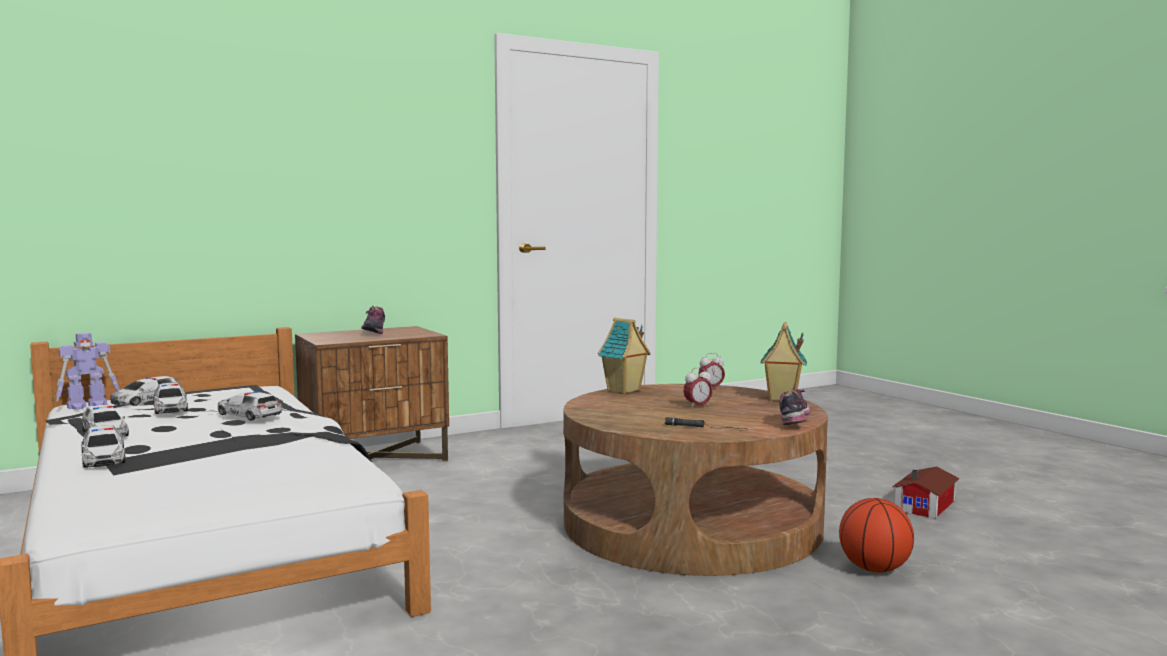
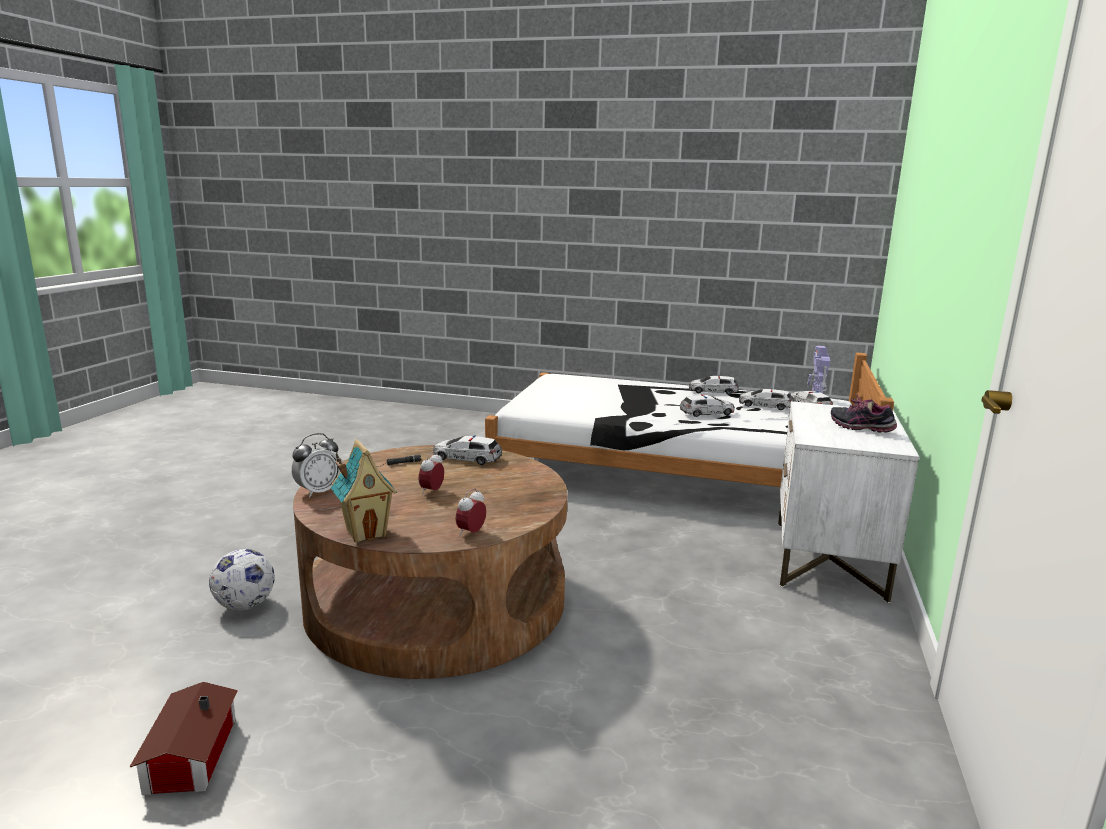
camera: 135 degrees right, 10 degrees up
(103, 458) = (654, 386): toy car -> toy car (466, 458)
(375, 459) = (828, 560): brown nightstand -> white nightstand
(624, 390) = (543, 497): toy house -> none
(795, 423) = (318, 492): shoe -> alarm clock
(874, 569) = (244, 605): basketball -> football

